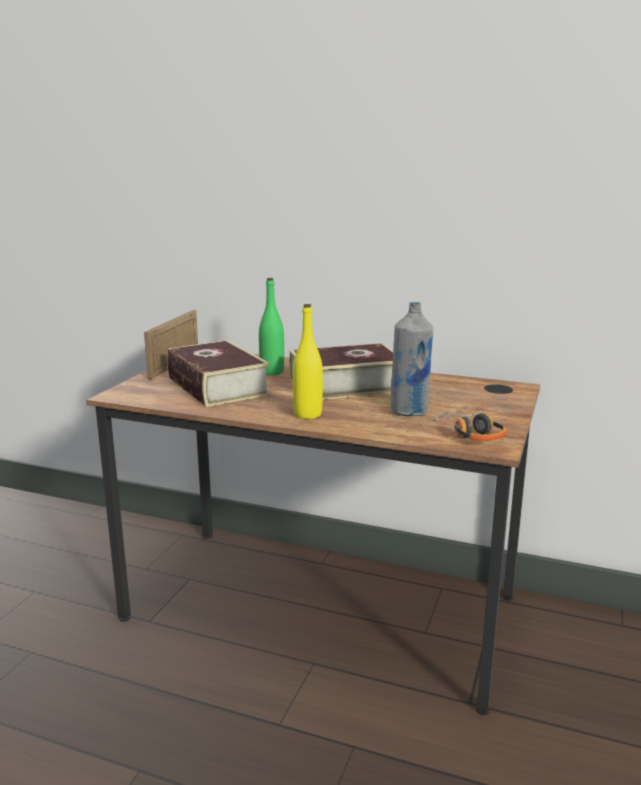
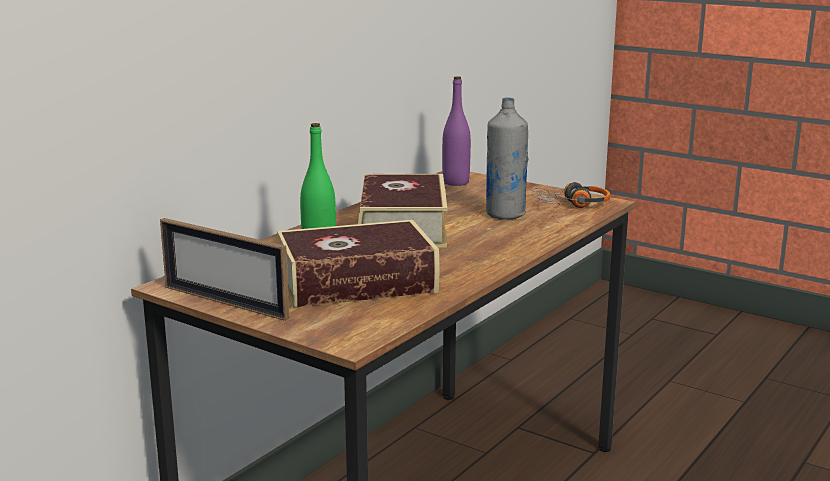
camera: 75 degrees left, 0 degrees up
(307, 414) = (493, 250): yellow bottle -> none
(488, 389) = (455, 182): none -> purple bottle

